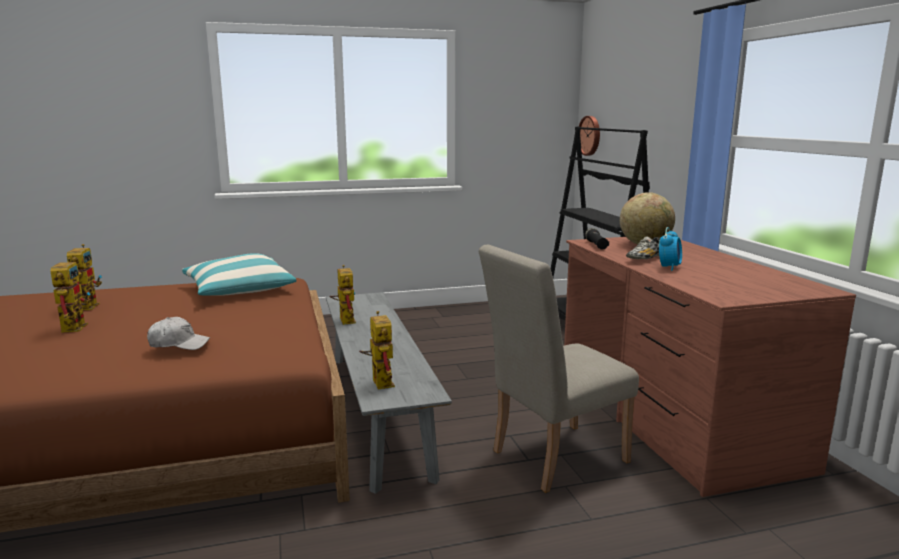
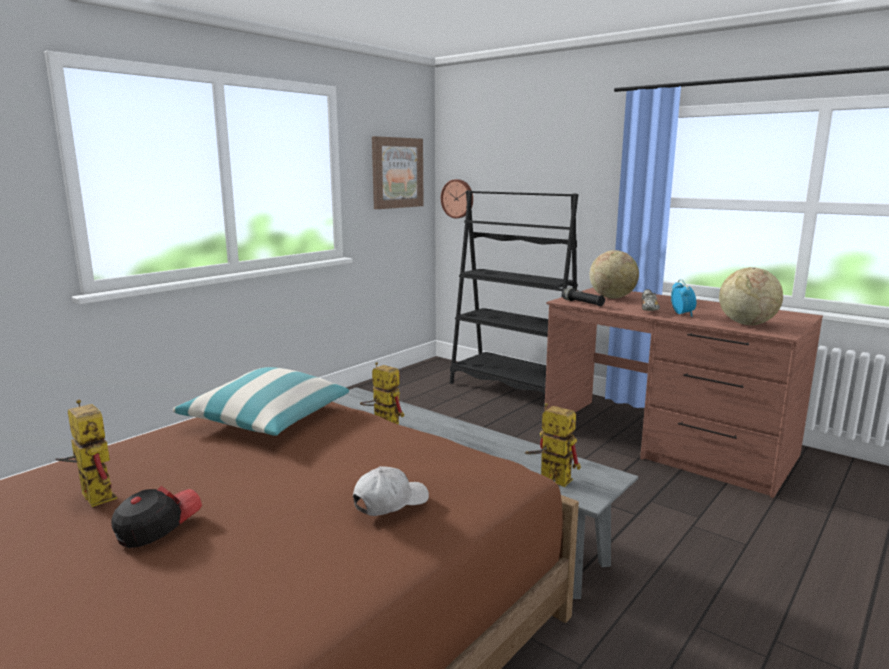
camera: 35 degrees left, 0 degrees up
(74, 326) = (158, 528): toy robot -> cap
(525, 109) = (397, 173): none -> picture
(551, 458) = (649, 507): beige chair -> none
(712, 285) = (746, 324): none -> globe

